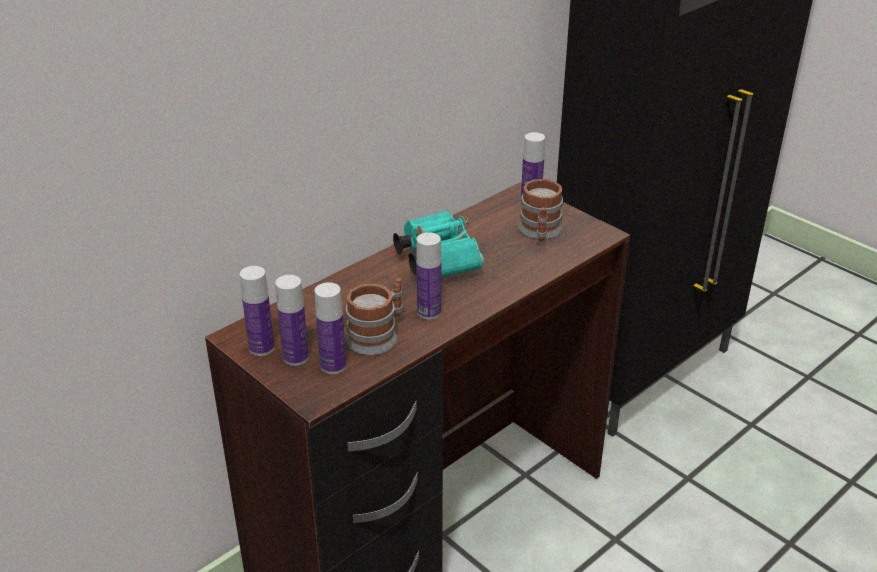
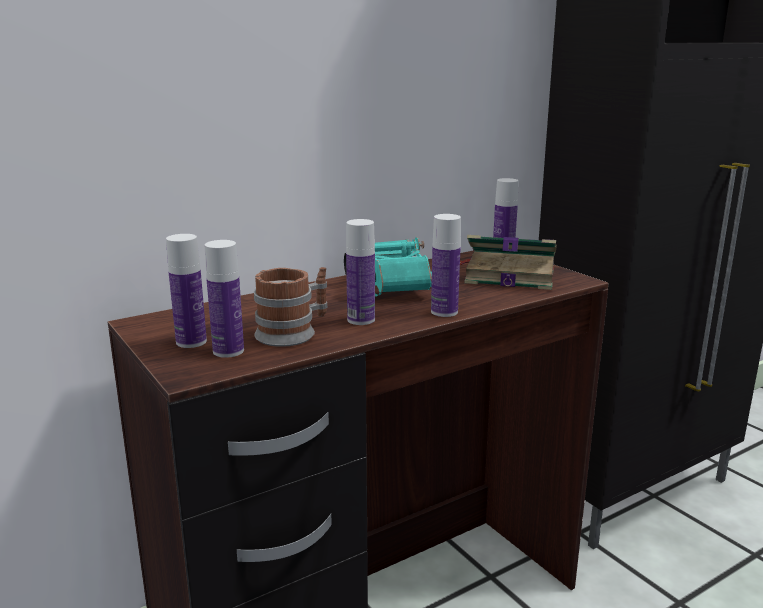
camera: 10 degrees right, 15 degrees down
(261, 348) = (159, 332): bottle -> bottle (444, 312)
(540, 232) = (507, 275): mug -> book

